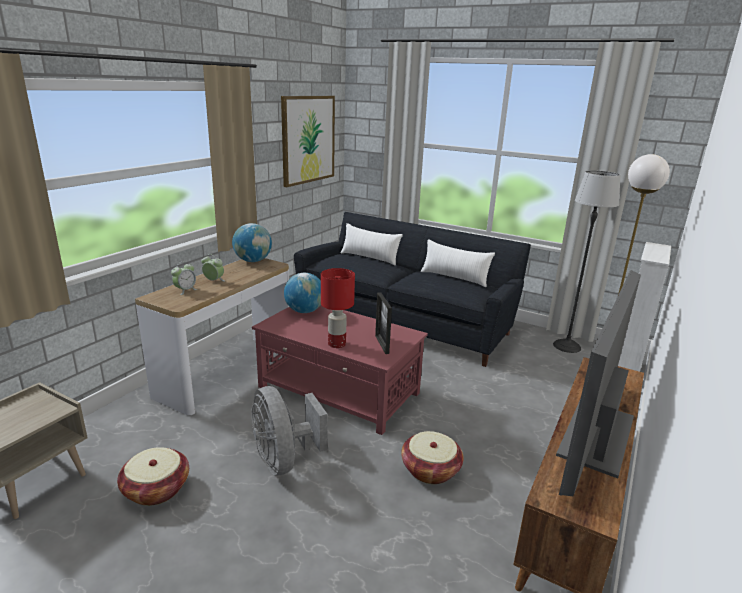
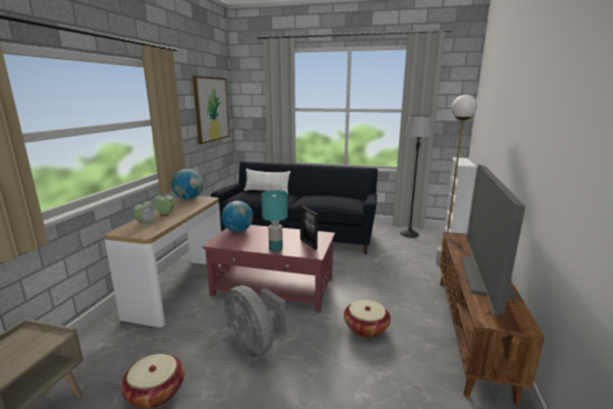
camera: 15 degrees left, 5 degrees down
(337, 344) = (276, 248): red table lamp -> turquoise table lamp
(454, 278) = (333, 196): white pillow -> none

